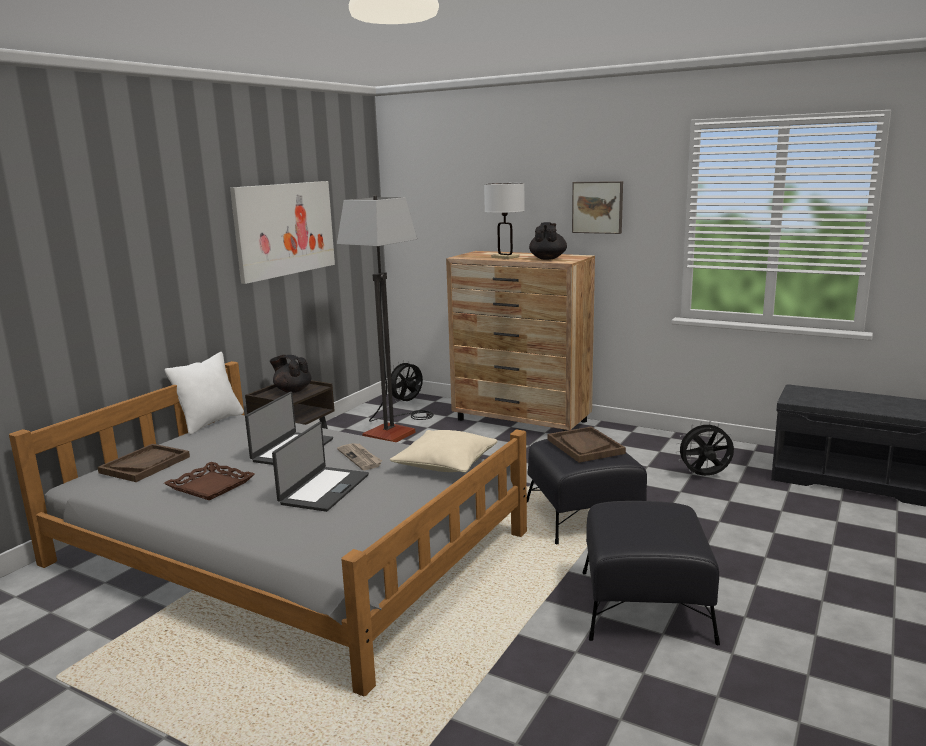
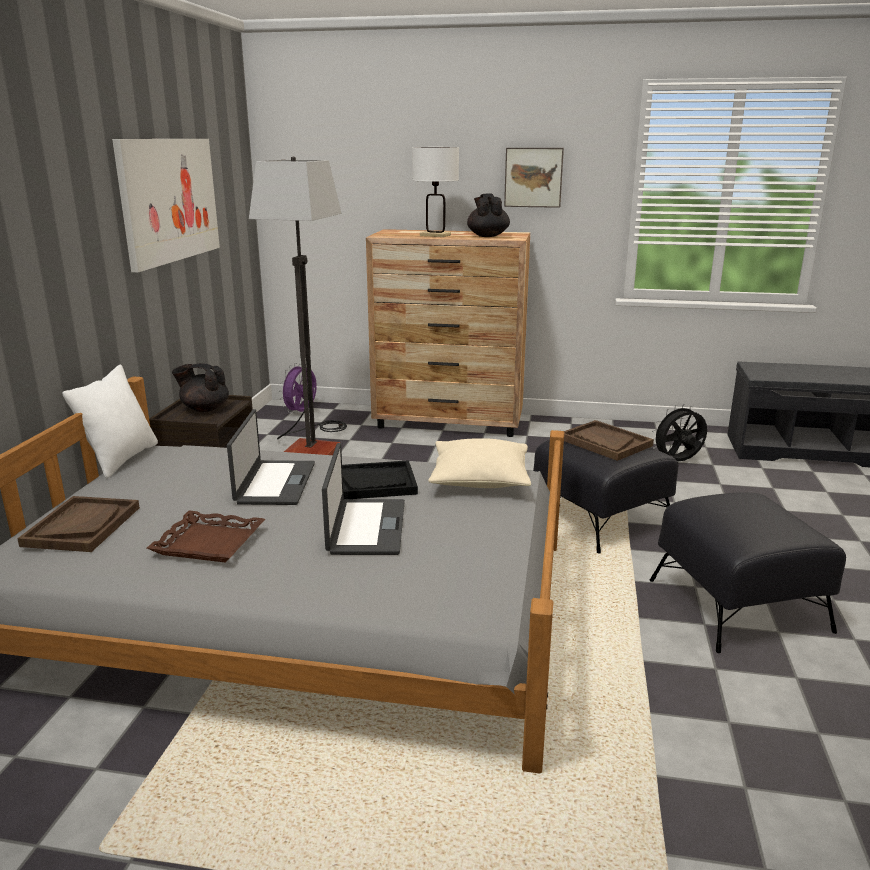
camera: 20 degrees left, 5 degrees up
(360, 458) = (372, 483): newspaper -> black tray
(407, 402) = (301, 412): black fan -> purple fan

